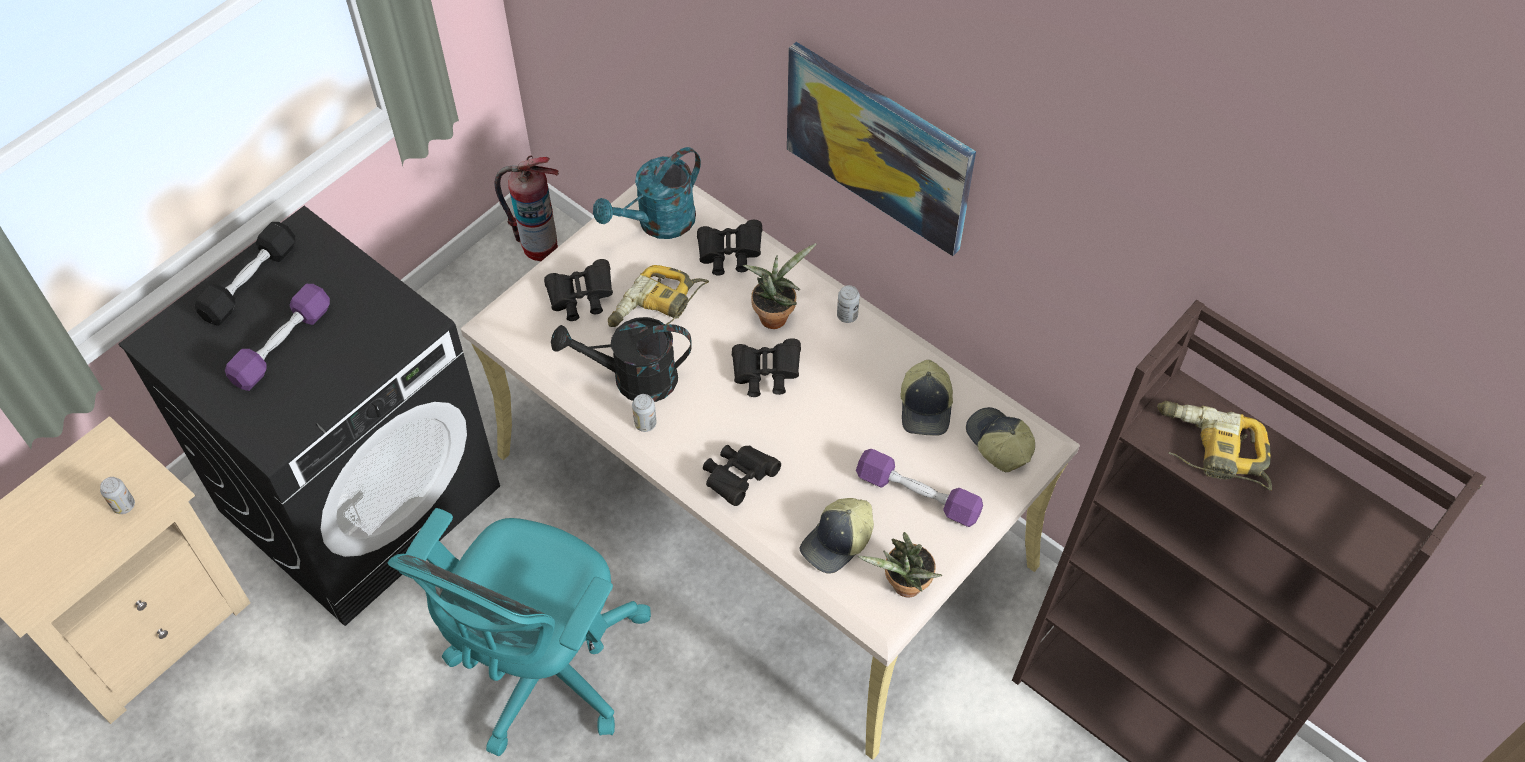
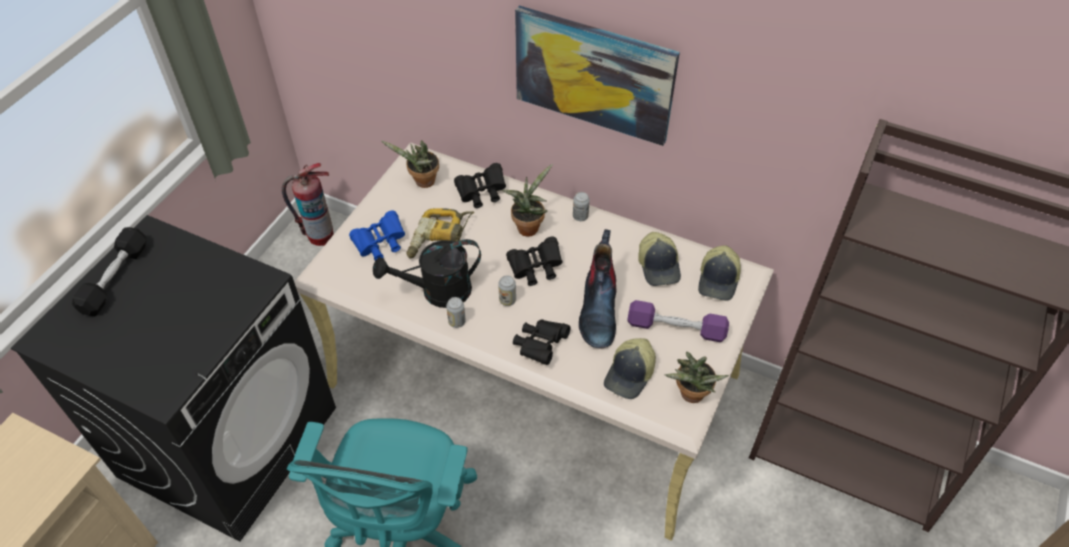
camera: 15 degrees left, 5 degrees down
(124, 505) = (40, 481): can -> can (507, 300)
(282, 345) = (153, 320): purple dumbbell -> none
(581, 299) = (380, 244): black binoculars -> blue binoculars
(658, 224) = (422, 182): turquoise watering can -> potted plant
(827, 448) = (598, 309): none -> boot
(998, 444) = (719, 280): cap -> cap turned 120 degrees counterclockwise
(1210, 451) = (911, 232): power drill -> none

